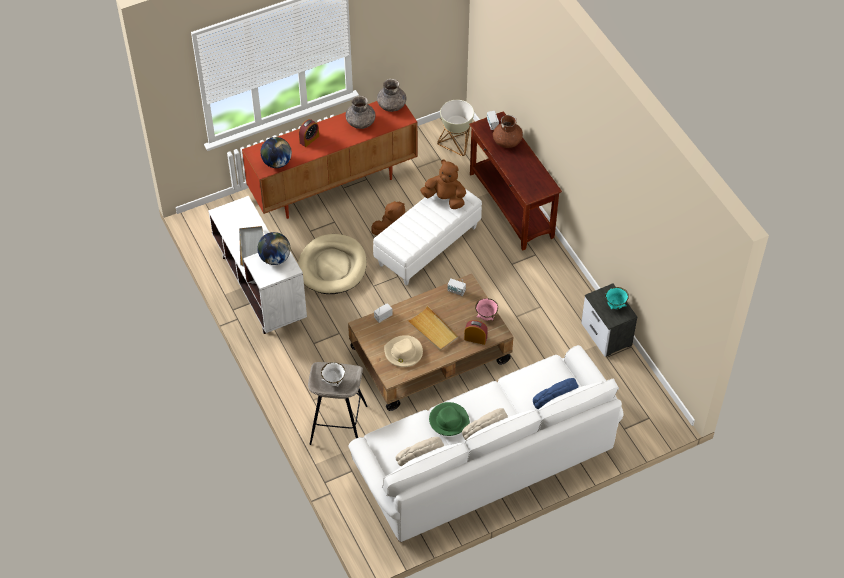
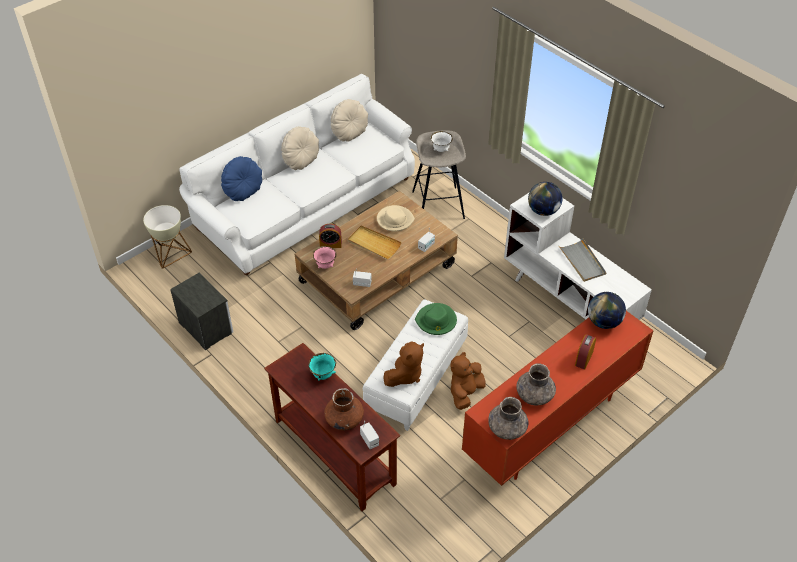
camera: 165 degrees right, 5 degrees down
(332, 266) = (508, 337): beige dog bed -> none
(445, 199) = (405, 375): brown plush toy -> brown plush toy turned 60 degrees counterclockwise
(449, 420) = (335, 167): green hat -> green hat (436, 321)
(455, 145) = (427, 525): planter -> planter (171, 254)
(615, 305) = (193, 295): turquoise bowl -> turquoise bowl (323, 375)

